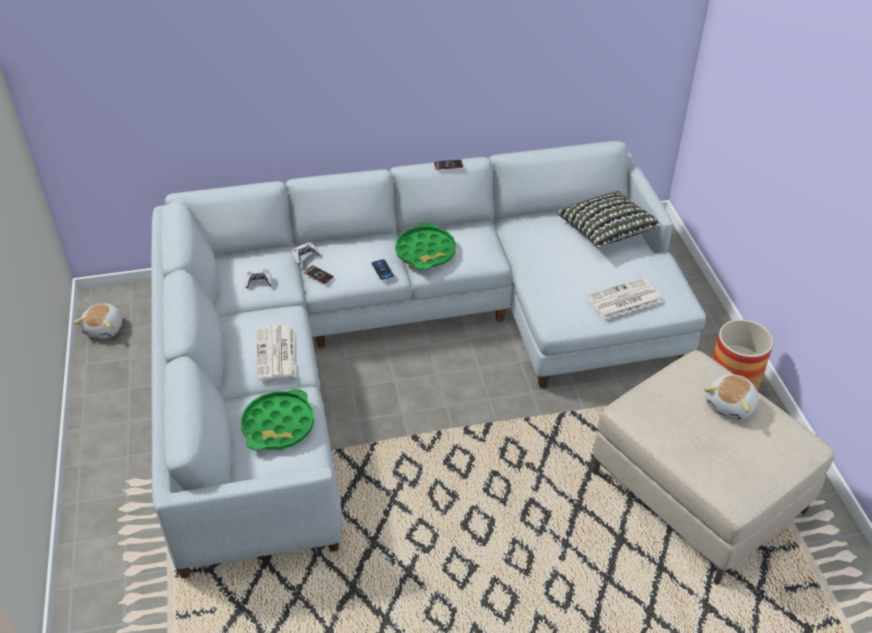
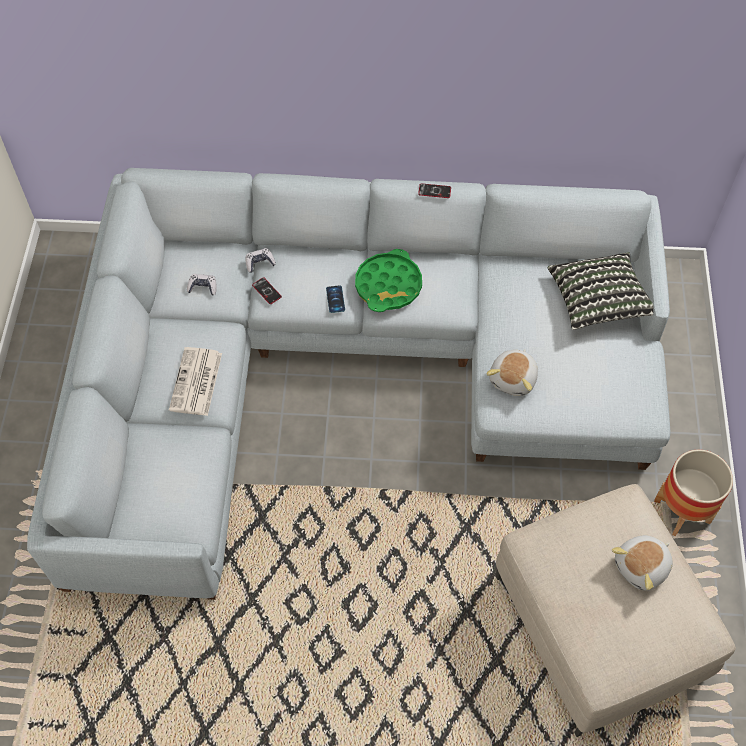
camera: 15 degrees right, 15 degrees up
(105, 328) = (55, 285): plush toy -> plush toy (514, 379)
(278, 425) = (175, 471): green tray -> none
(623, 300) = (582, 397): newspaper -> none

